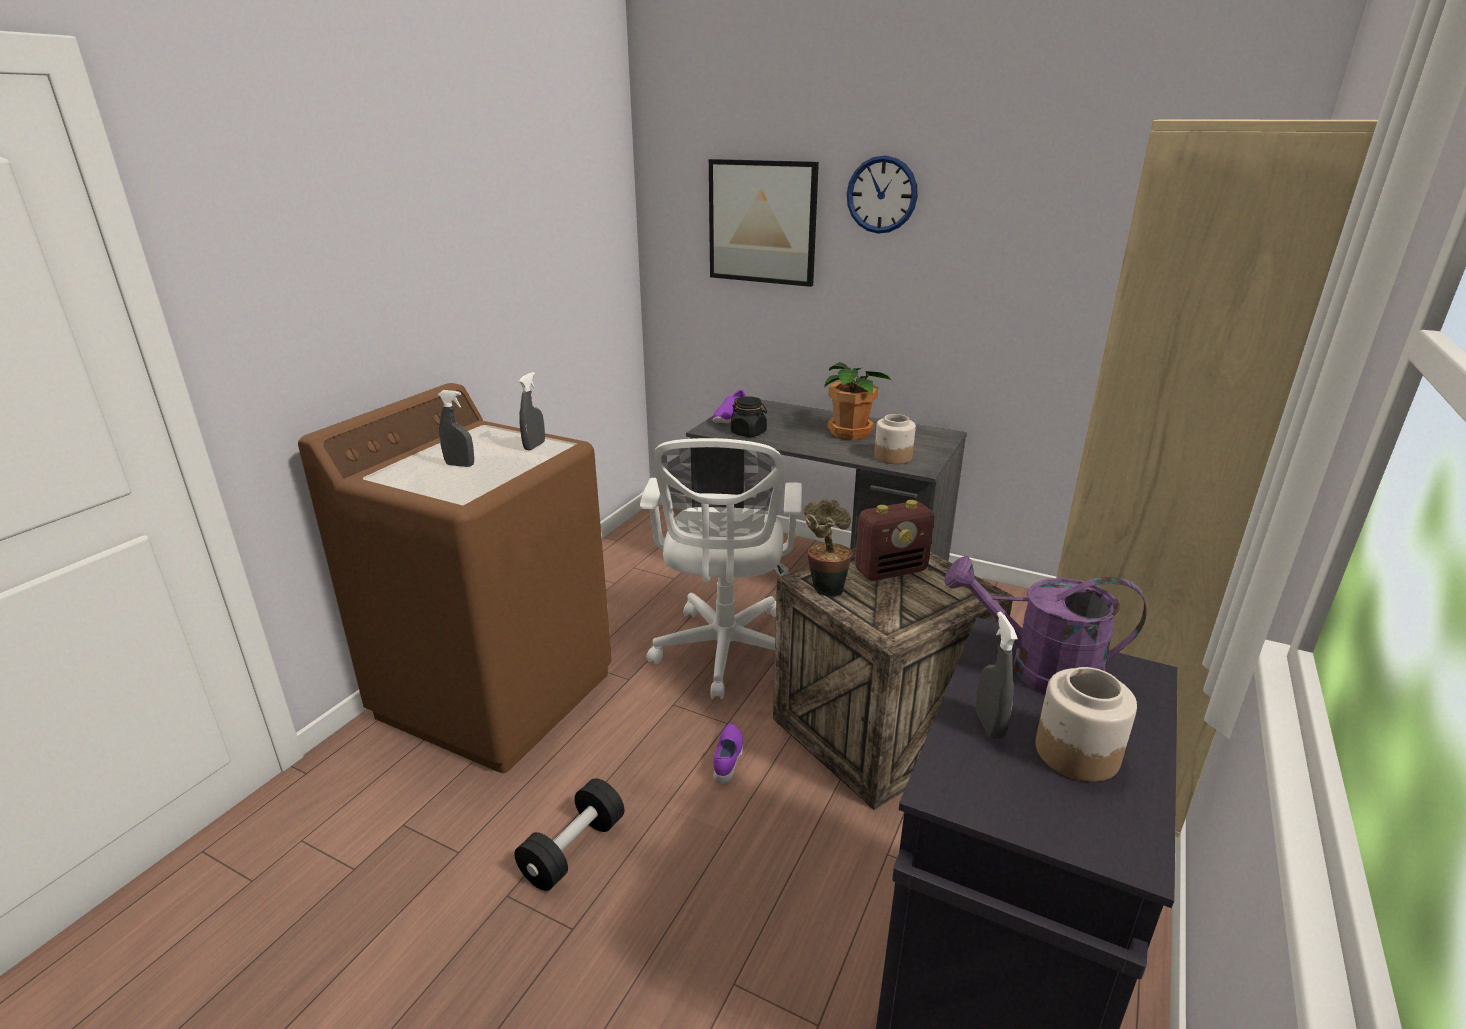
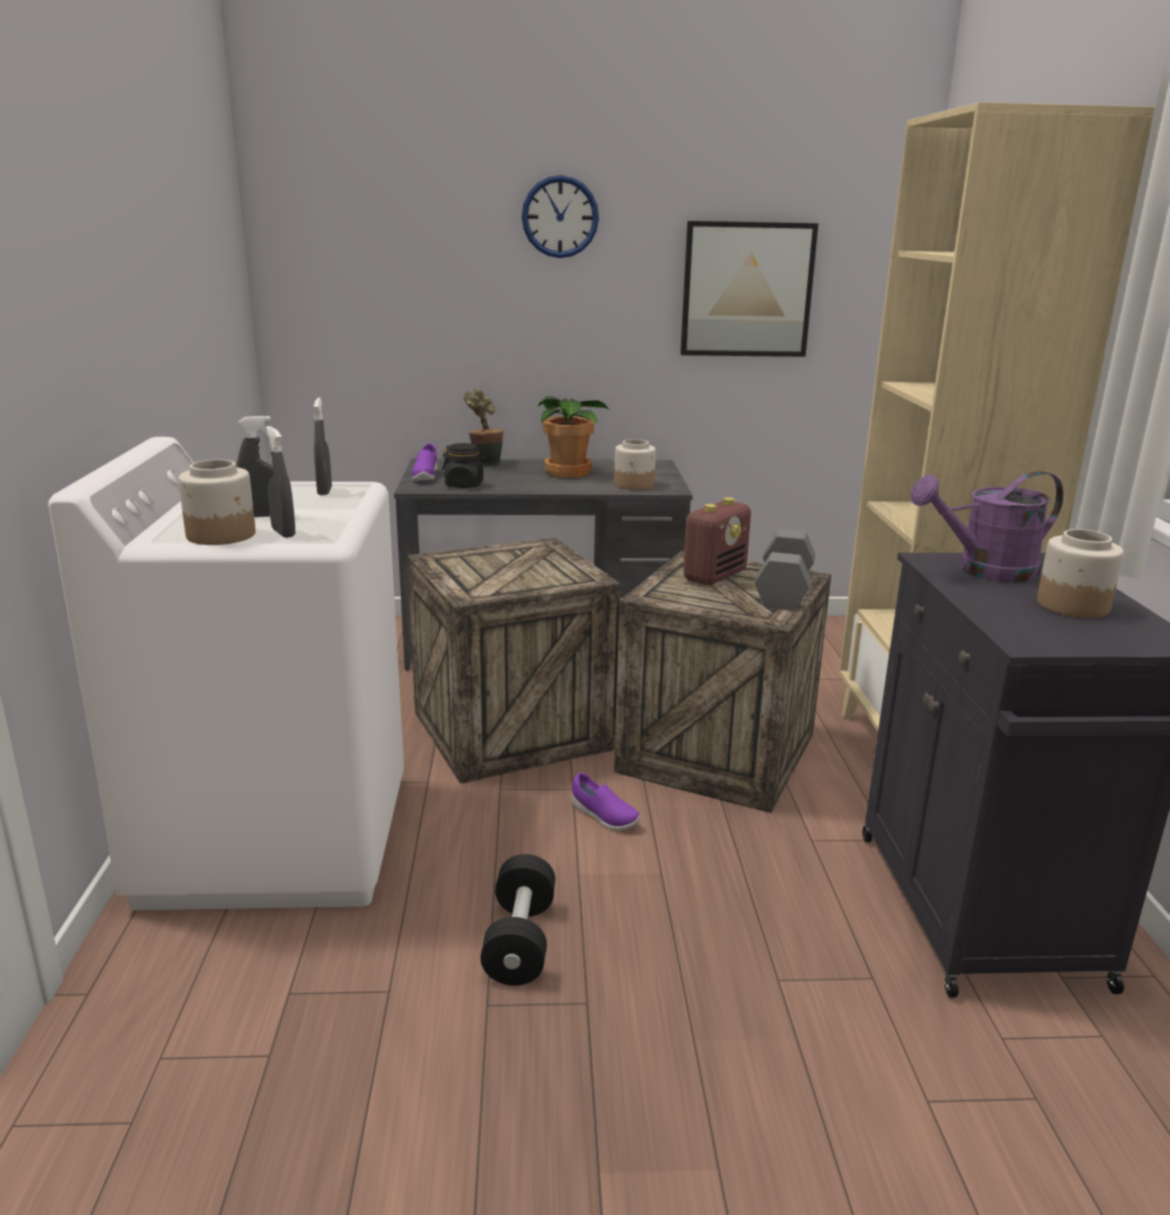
camera: 30 degrees left, 5 degrees down
(409, 480) = (222, 535): none -> jar
(496, 693) = (277, 838): brown washing machine -> white washing machine
(724, 653) = (510, 732): white office chair -> crate
(728, 760) = (603, 817): purple shoe -> purple shoe turned 150 degrees clockwise
(762, 222) = (421, 251): picture -> picture (747, 290)
(825, 587) = (674, 598): potted plant -> potted plant (485, 464)
(938, 603) = (782, 590): none -> grey dumbbell
(989, 725) = (1001, 605): grey spray bottle -> grey spray bottle (283, 533)

